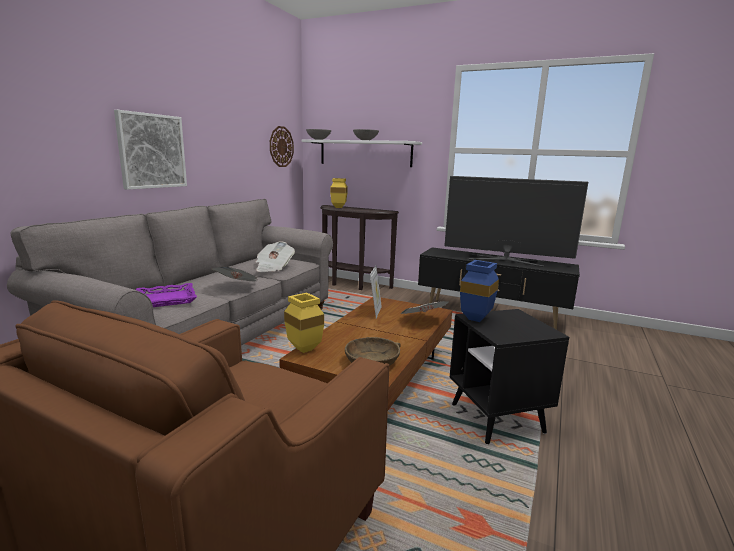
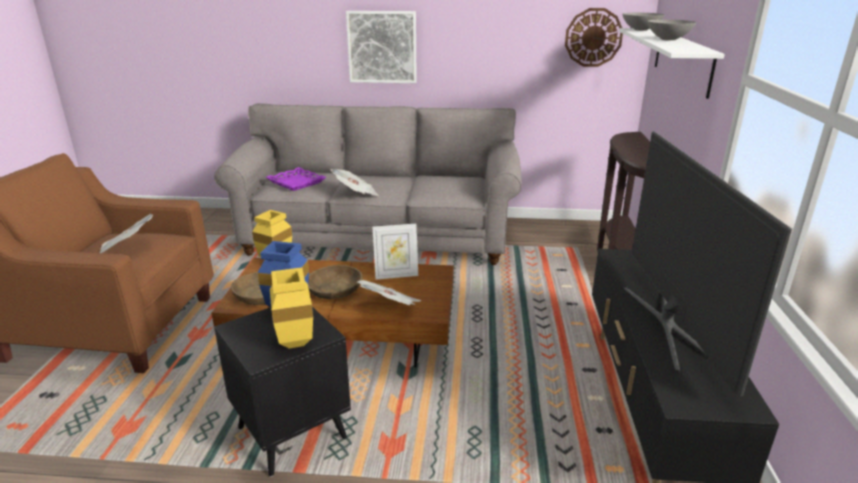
camera: 70 degrees right, 10 degrees up
(273, 267) = (429, 190): newspaper -> newspaper (127, 248)
(339, 207) = (629, 141): yellow vase -> yellow vase (297, 343)
(383, 333) = (334, 290): none -> brown bowl

